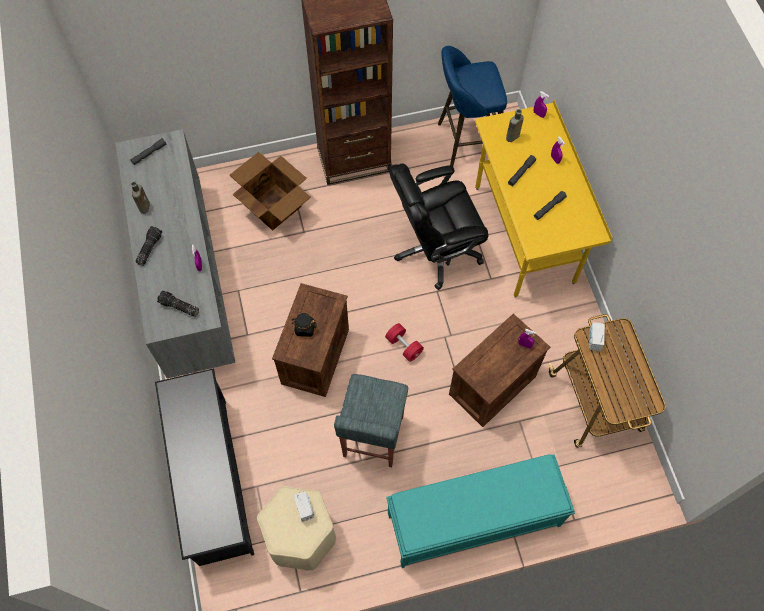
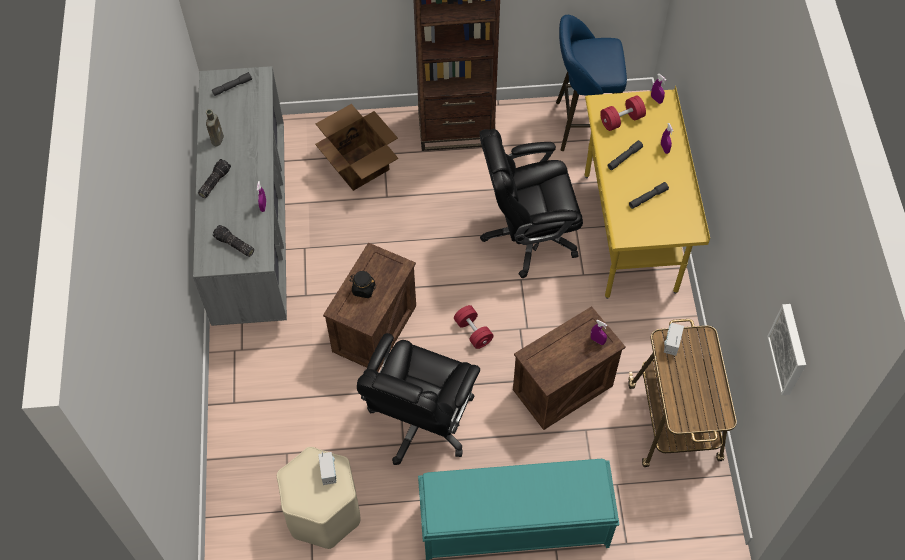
camera: 10 degrees right, 5 degrees down
(212, 480) = (240, 439): black shoe rack -> none
(373, 437) = (421, 422): grey stool -> black office chair
(511, 137) = (621, 120): brown bottle -> red dumbbell
(731, 347) = (790, 349): none -> picture

